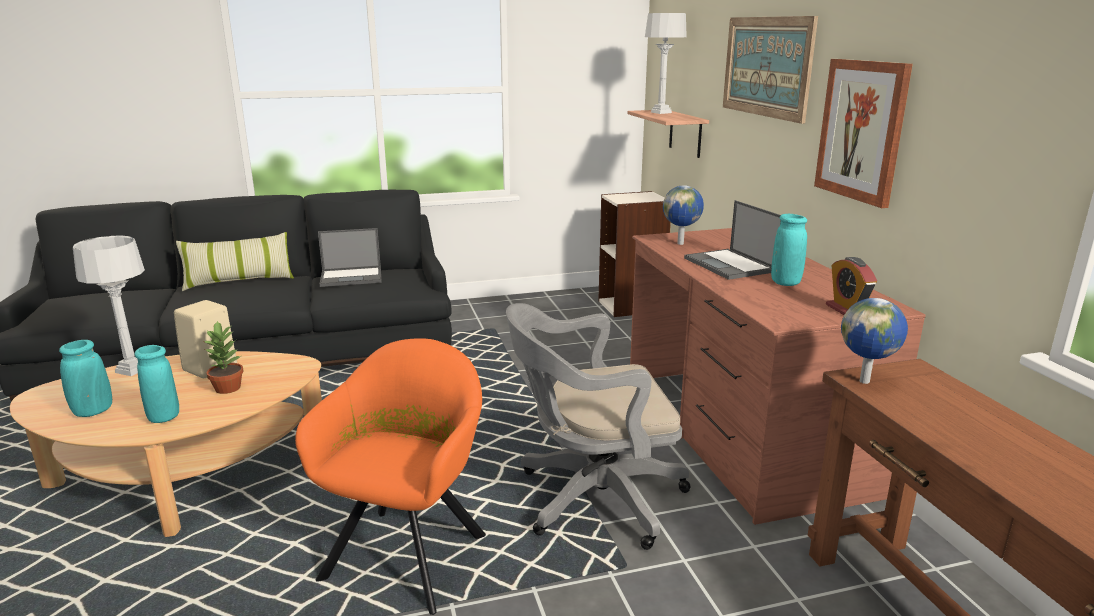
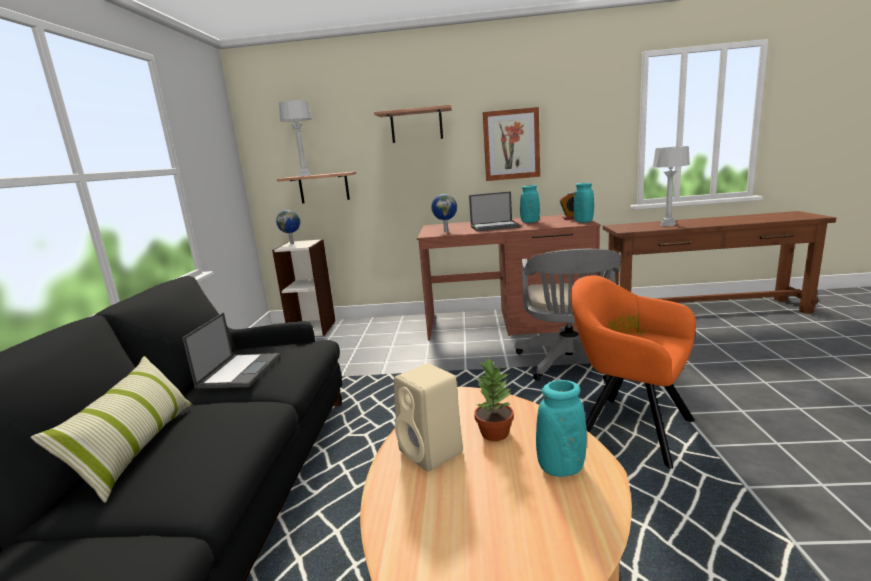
camera: 70 degrees left, 5 degrees down
(93, 411) = (535, 537): turquoise vase -> turquoise vase (583, 222)
(132, 370) = (397, 524): grey table lamp -> grey table lamp (667, 225)
(766, 66) = (416, 126): picture -> shelf
(866, 381) = (629, 230): globe -> globe (292, 243)

